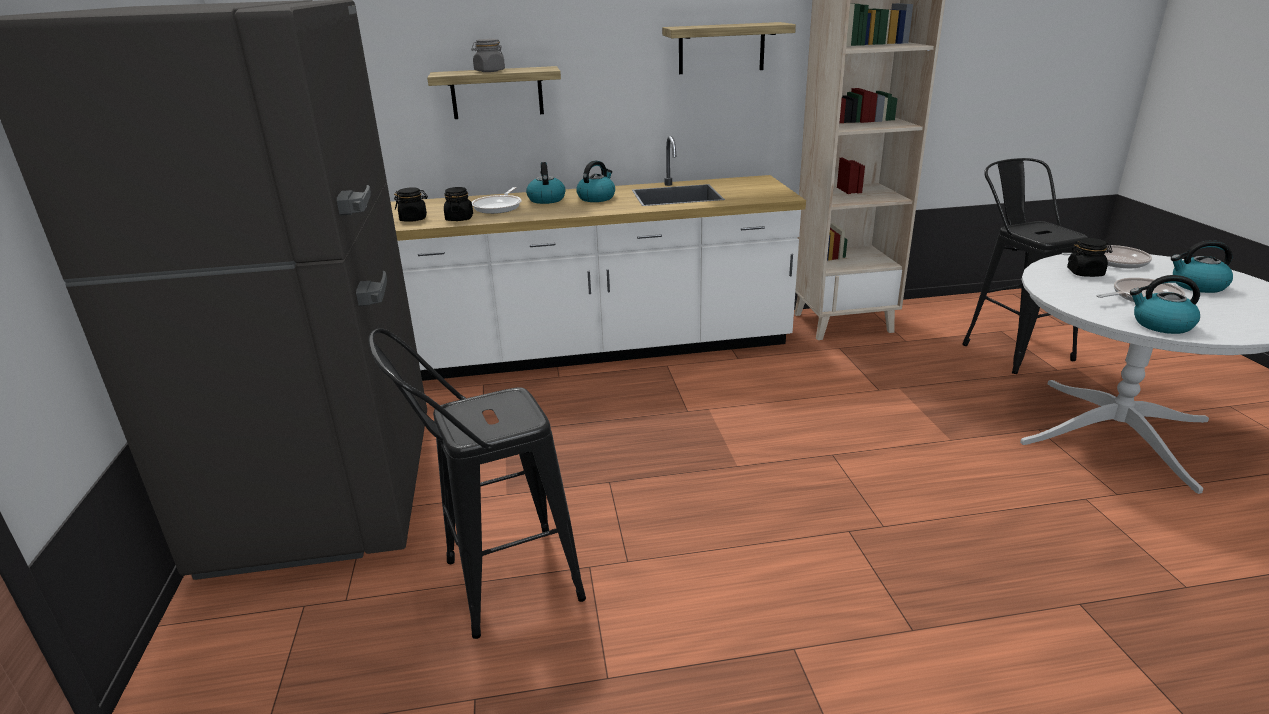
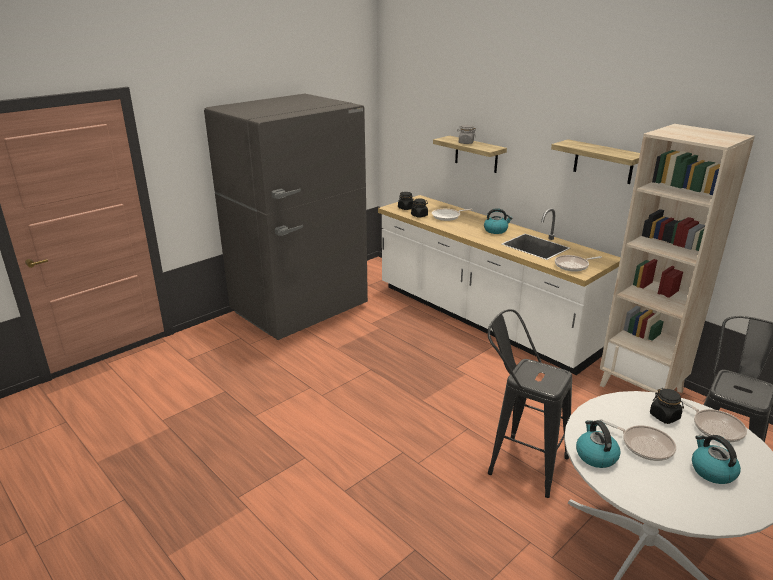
camera: 55 degrees right, 0 degrees up
(497, 585) = (281, 370): black stool -> black stool (519, 462)
(546, 199) = (475, 221): kettle -> none
(760, 194) = (573, 266): none -> frying pan

